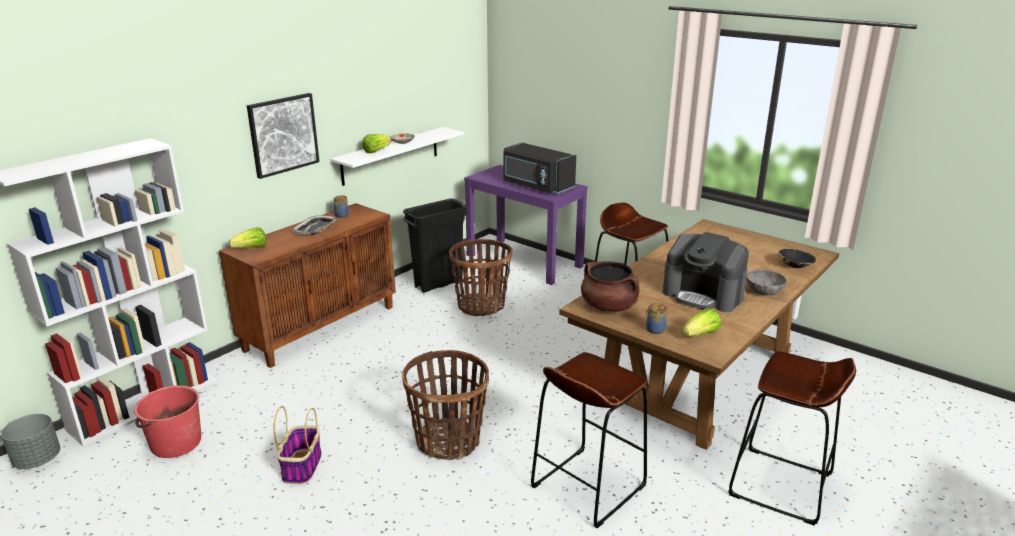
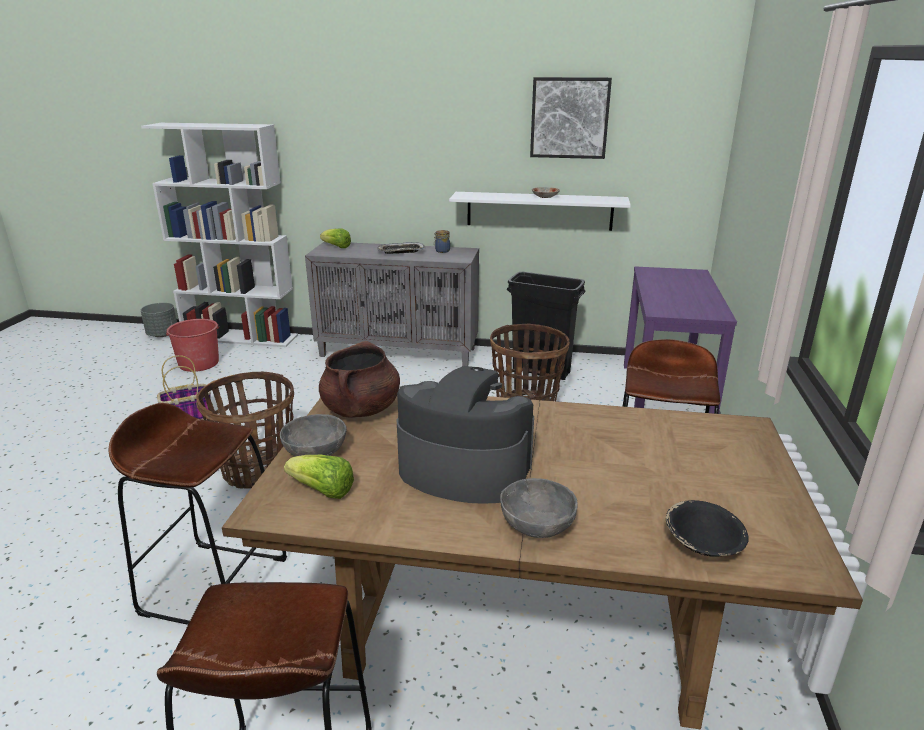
camera: 60 degrees right, 0 degrees up
(283, 134) = (403, 152): picture -> picture (569, 118)
(321, 327) = (399, 352): brown cabinet -> grey cabinet
(376, 151) = (501, 196): lettuce -> none
(536, 186) = (678, 298): black microwave -> none
(654, 329) = (315, 452): jar -> grey bowl
(703, 295) = (463, 469): coffee machine -> coffee machine turned 105 degrees clockwise

